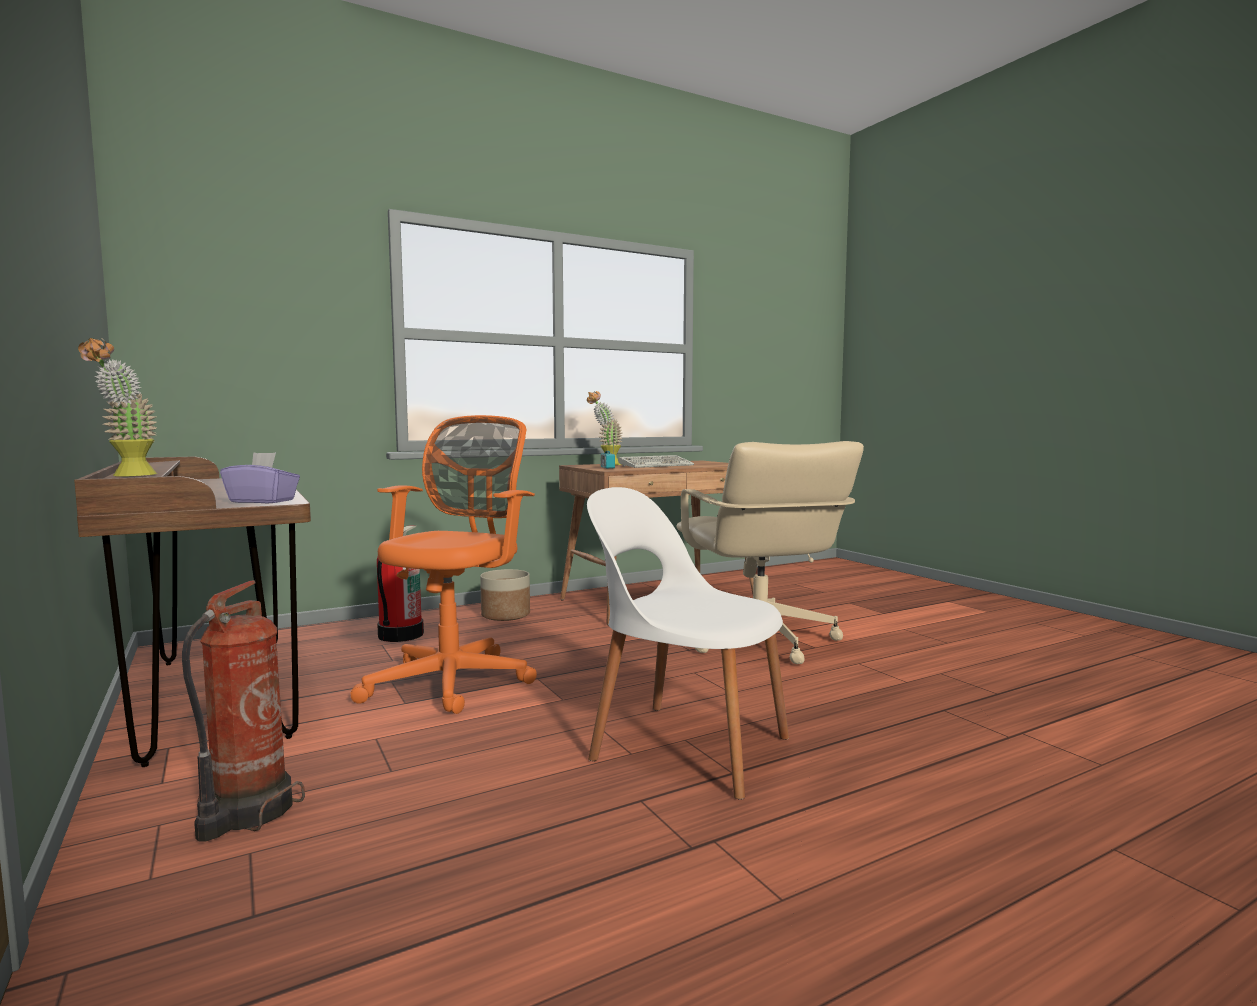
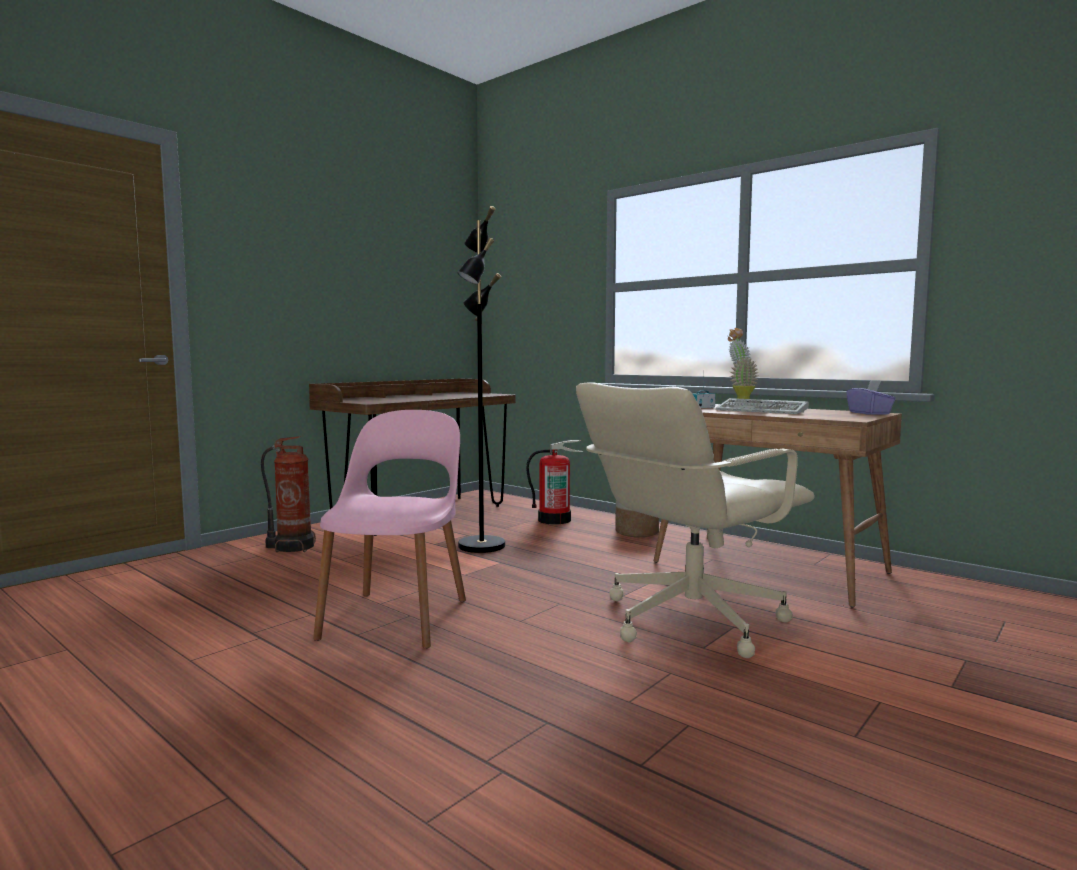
camera: 70 degrees right, 0 degrees up
(126, 475) = (356, 384): potted plant -> none
(263, 501) = (370, 401): purple tissue box -> purple tissue box (869, 413)
(454, 680) = (480, 546): orange office chair -> black floor lamp
(685, 746) = (397, 616): white chair -> pink chair

